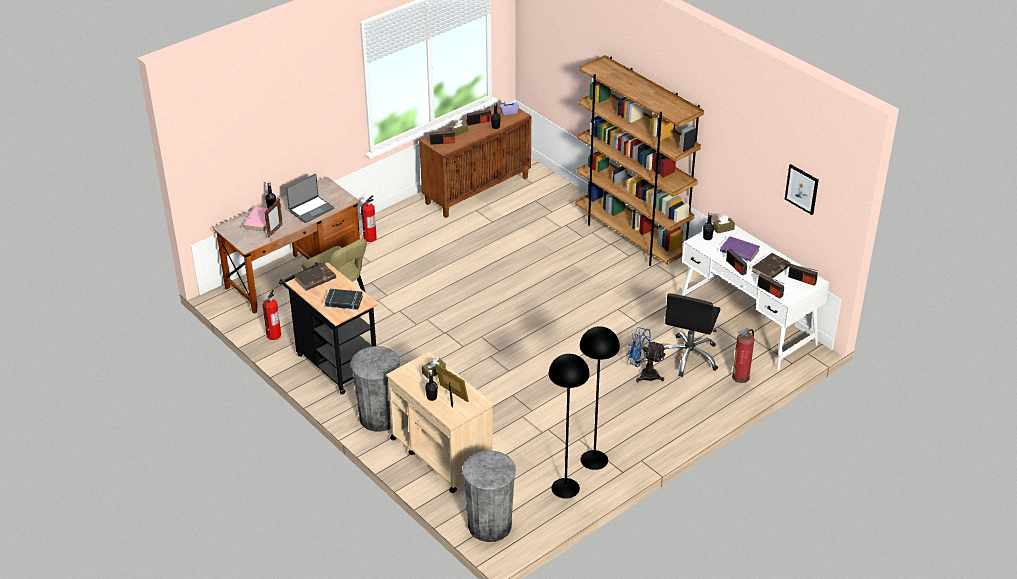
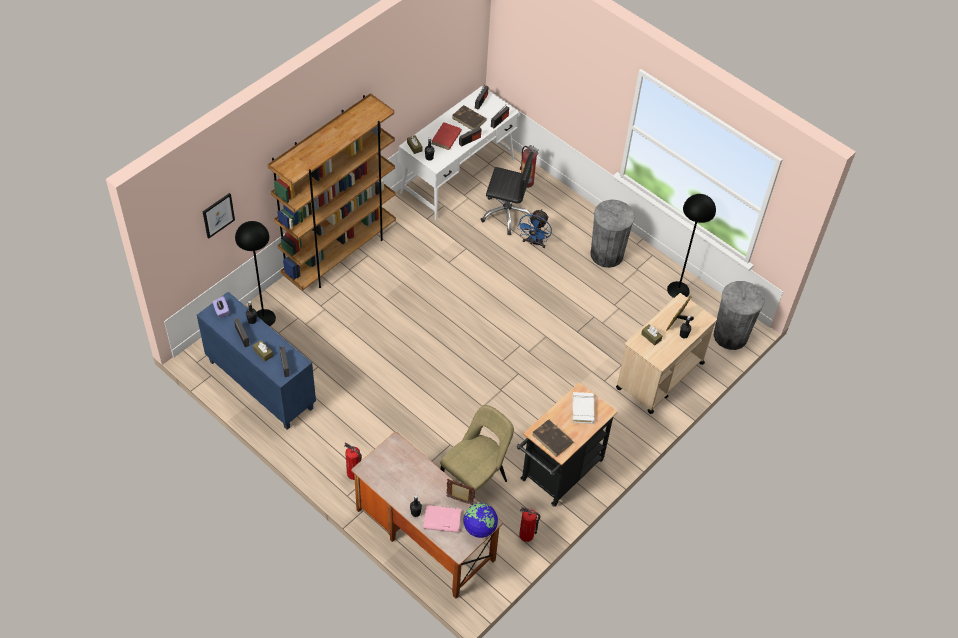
camera: 100 degrees left, 15 degrees up
(243, 240) = (479, 528): none -> globe
(311, 209) = (416, 474): laptop -> none
(344, 302) = (583, 409): black book -> white book
(379, 417) = (625, 427): grey trash can -> grey trash can (607, 254)
(477, 190) = (260, 385): brown cabinet -> blue cabinet
(594, 460) = (643, 273): black floor lamp -> black floor lamp (264, 318)
(739, 251) = (446, 138): purple book -> red book
(802, 189) = (451, 53): picture -> picture (218, 215)

